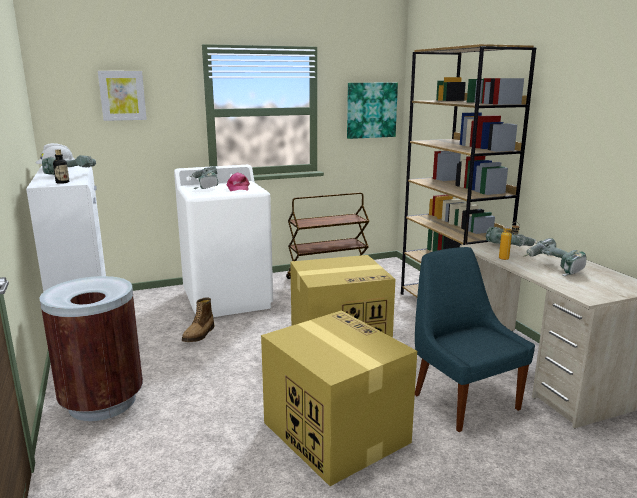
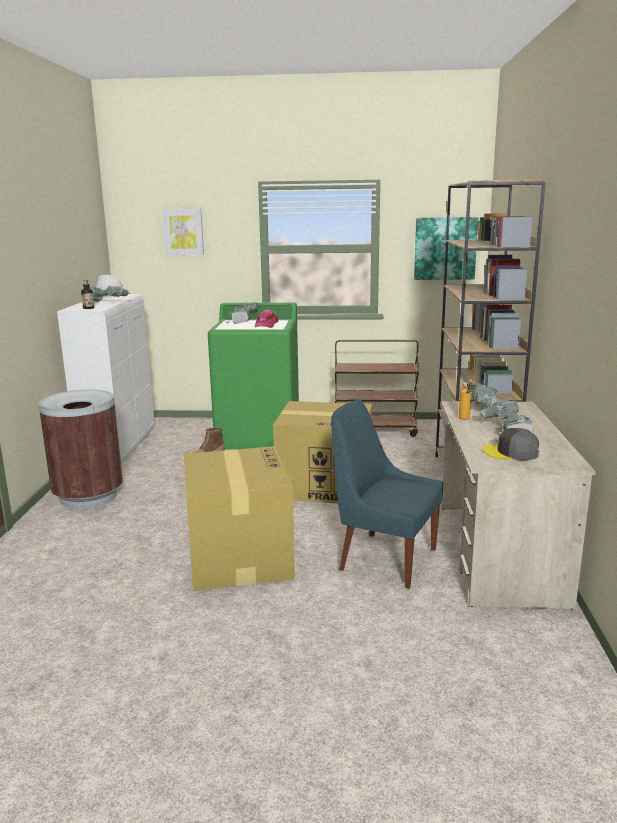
camera: 25 degrees right, 0 degrees up
(227, 299) = (259, 436): white washing machine -> green washing machine
(463, 400) = (384, 558): blue chair -> blue chair turned 60 degrees counterclockwise
(589, 284) = (511, 452): none -> grey cap

